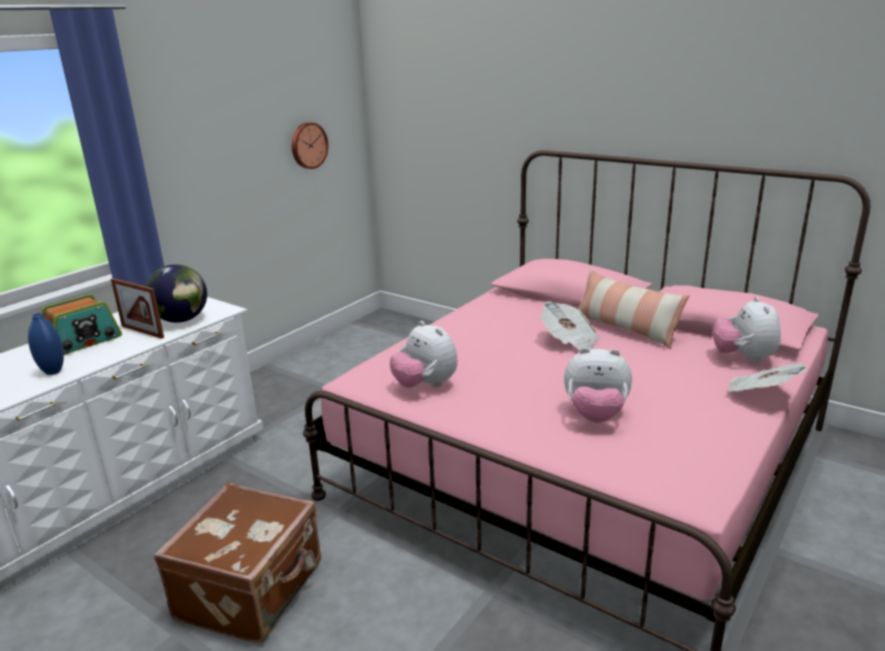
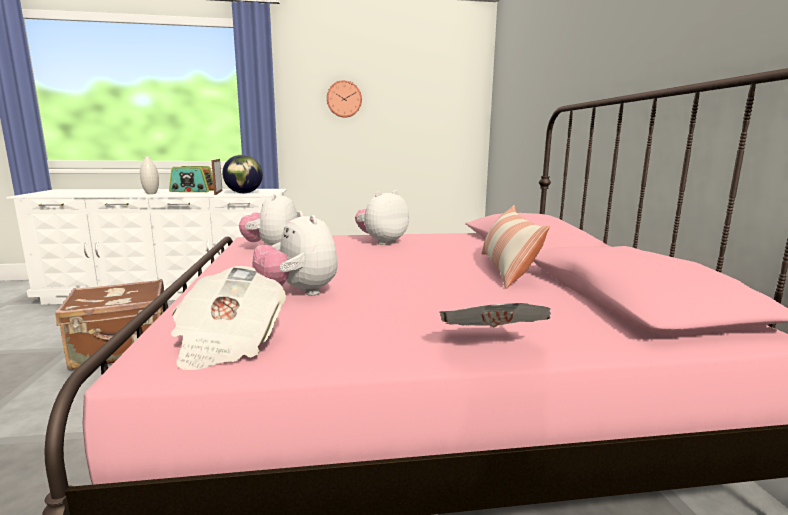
camera: 45 degrees right, 10 degrees down
(53, 371) = (151, 193): blue vase -> white vase
(308, 145) = (423, 118): wall clock -> wall clock (344, 99)
(569, 341) = (432, 261): newspaper -> newspaper (227, 344)
(743, 358) = (572, 319): plush toy -> plush toy (382, 242)

